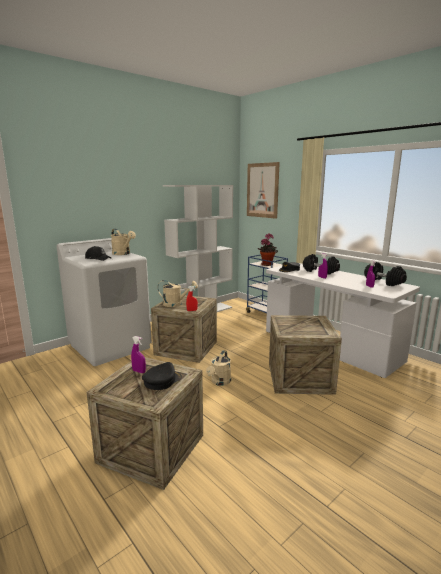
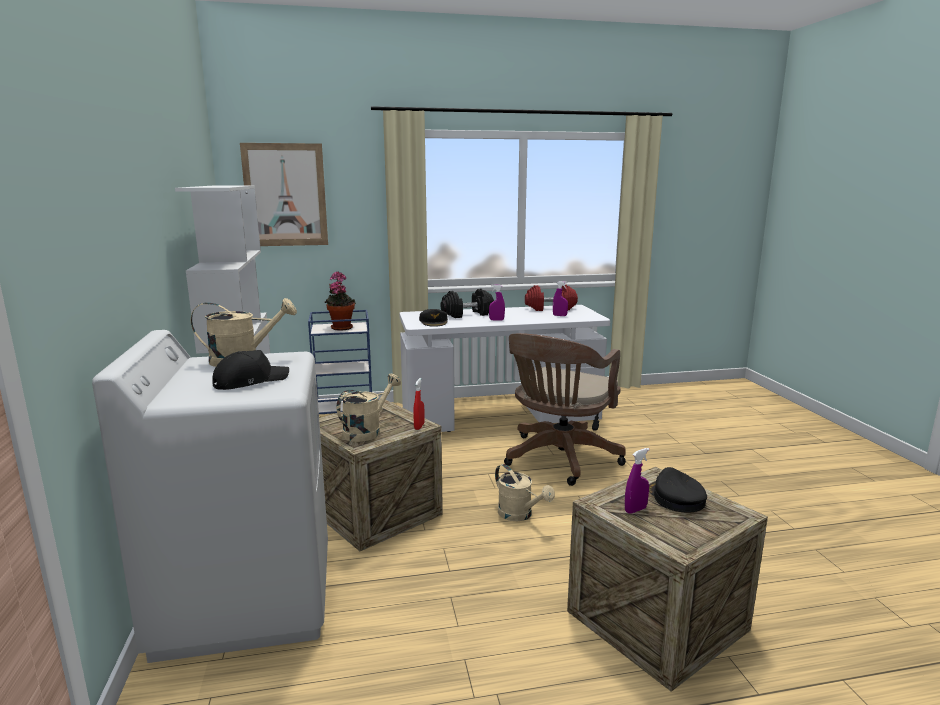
camera: 60 degrees left, 0 degrees up
(299, 378) = (559, 459): crate -> brown office chair
(383, 282) = (550, 308): black dumbbell -> red dumbbell

